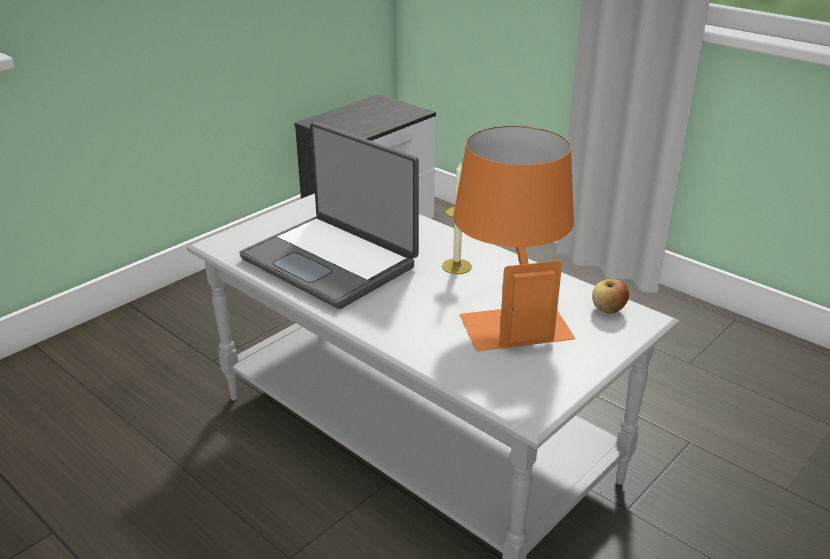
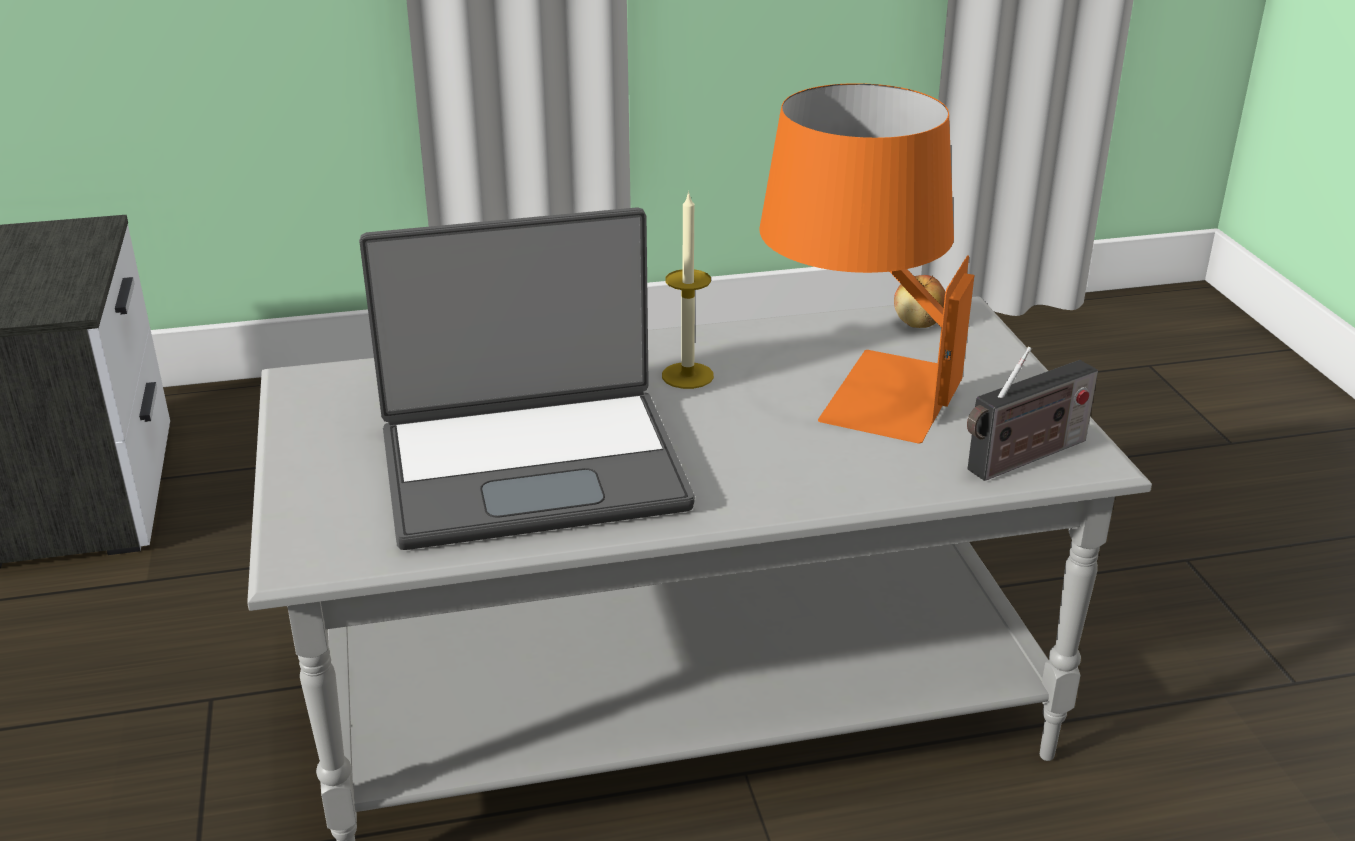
camera: 55 degrees left, 0 degrees up
(502, 388) = (1023, 458): none -> radio

